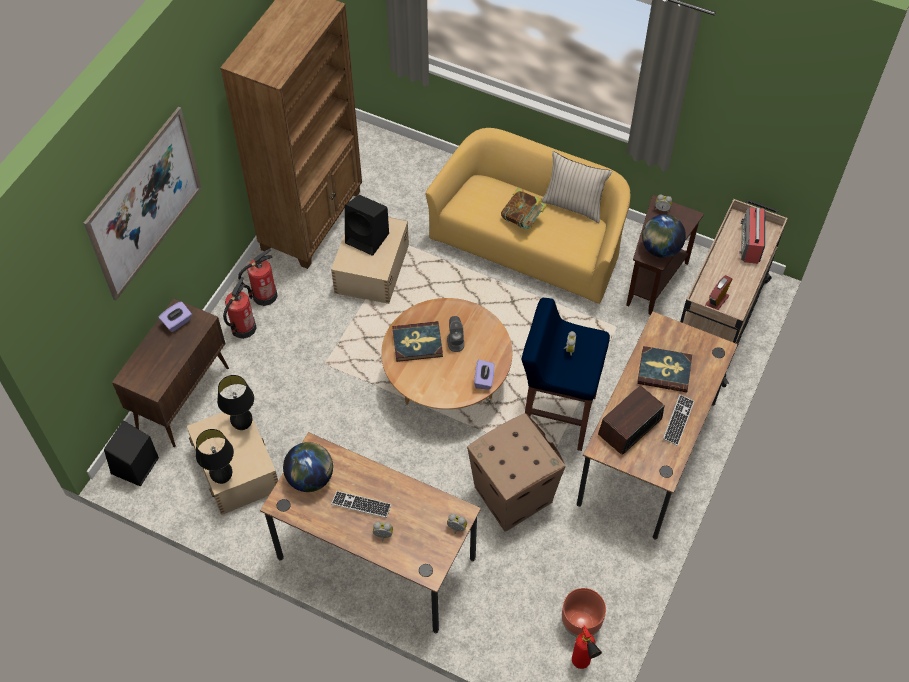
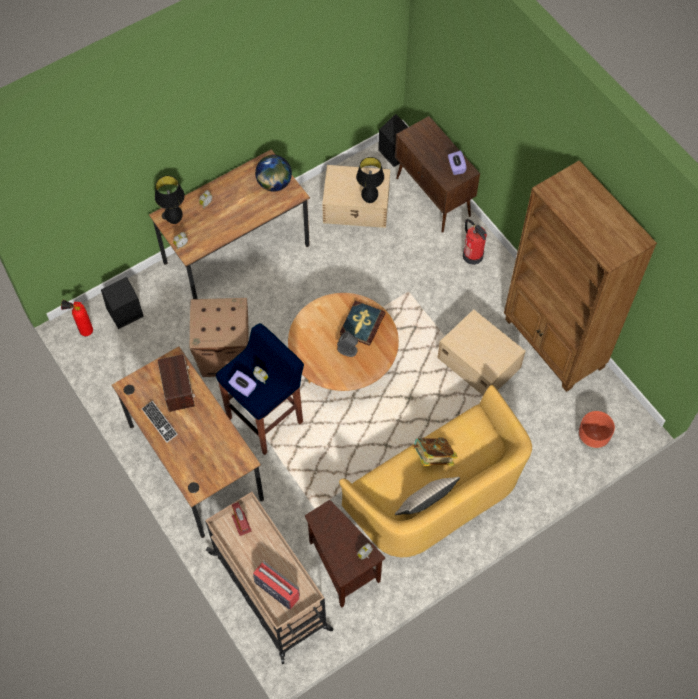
camera: 120 degrees right, 5 degrees up
(145, 203) = (499, 104): picture -> none
(223, 478) = (336, 173): black table lamp -> black table lamp (174, 220)
(264, 295) = (495, 280): fire extinguisher -> none
(361, 505) = (235, 202): keyboard -> none
(368, 238) = (489, 347): black speaker -> black speaker (124, 313)
(484, 379) = (302, 350): purple tissue box -> purple tissue box (243, 388)
(581, 623) = (109, 345): brown planter -> brown planter (592, 439)
(660, 249) = (325, 526): globe -> none
(664, 370) = (205, 438): book -> none

